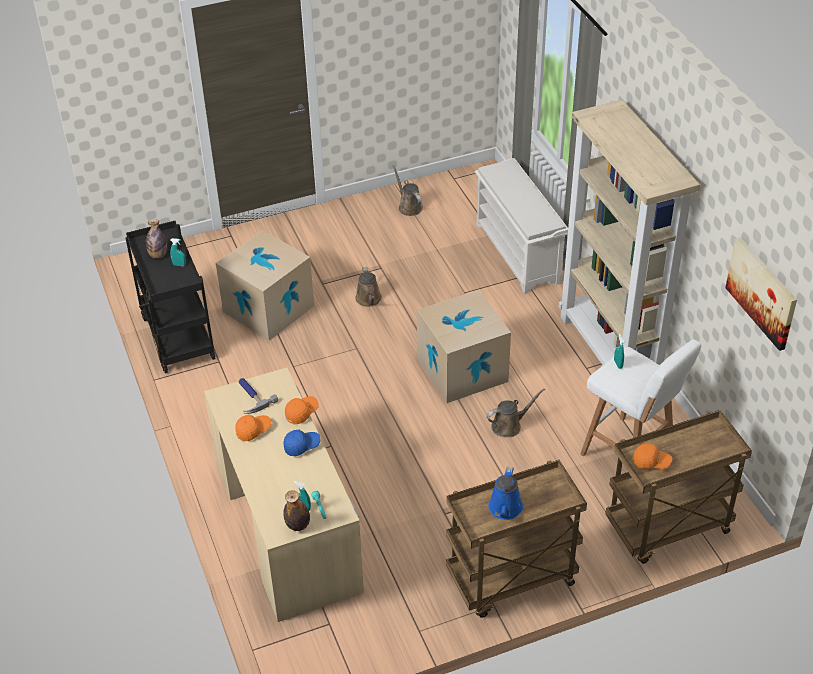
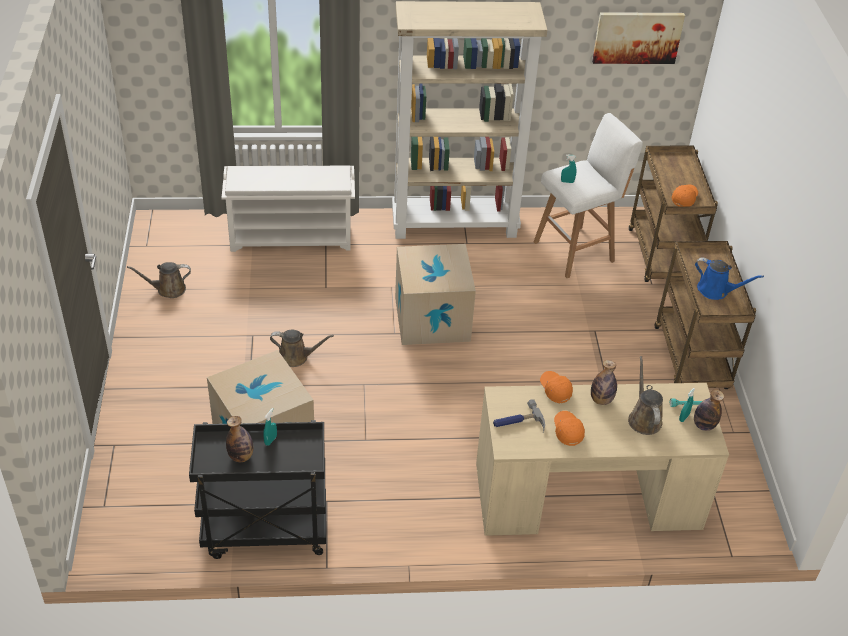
camera: 75 degrees left, 0 degrees up
(301, 446) = (601, 400): blue cap -> bottle
(509, 425) = (516, 309): brown watering can -> brown watering can (644, 418)

